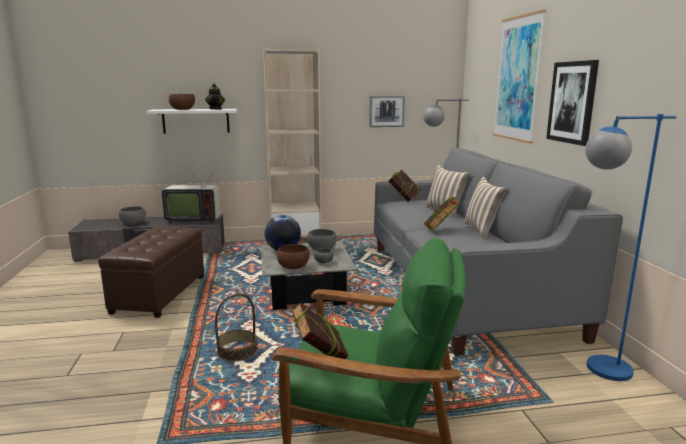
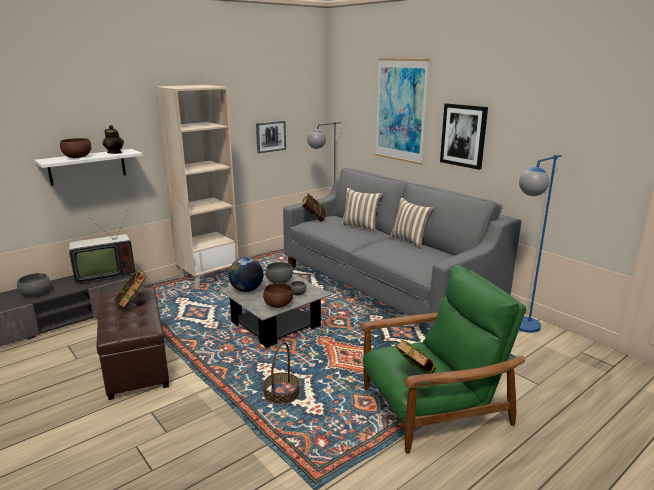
camera: 30 degrees left, 5 degrees up
(440, 230) = (382, 247): book -> book (132, 304)

